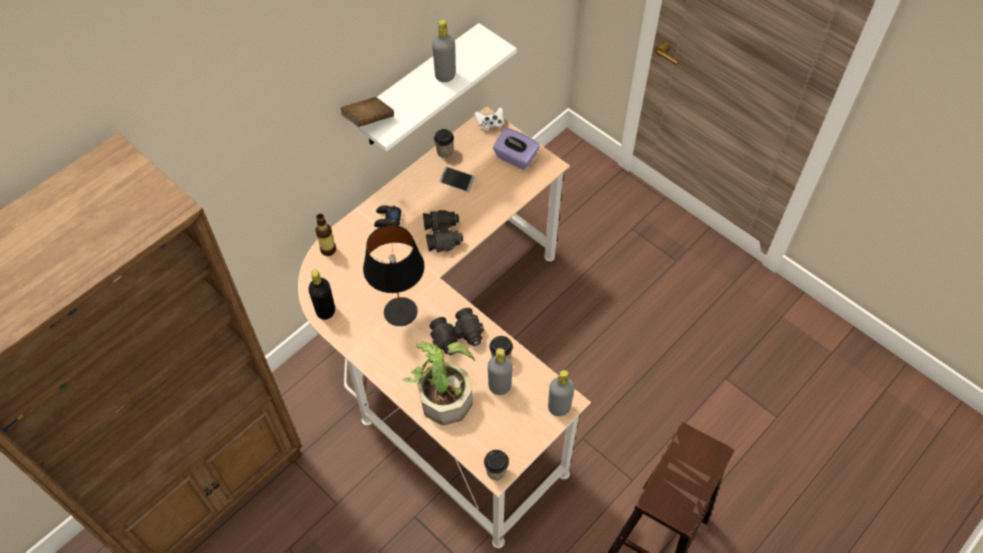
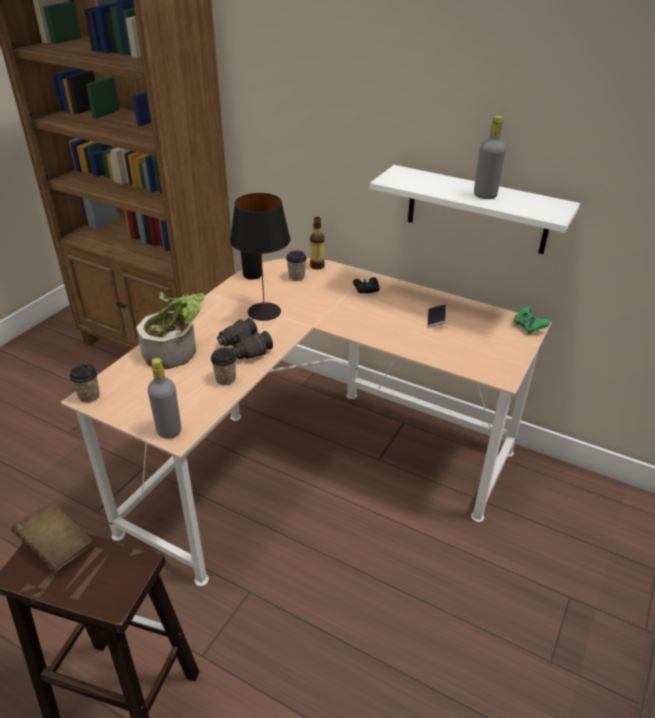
camera: 75 degrees right, 20 degrees down
(368, 120) = (396, 171): brown book -> brown book (56, 547)
(443, 235) = (364, 321): black binoculars -> none
(444, 152) = (468, 306): cup -> cup (296, 277)
(490, 124) = (528, 327): white game controller -> green game controller
(499, 386) = (190, 383): grey bottle -> none
(515, 158) = (495, 351): purple tissue box -> none

